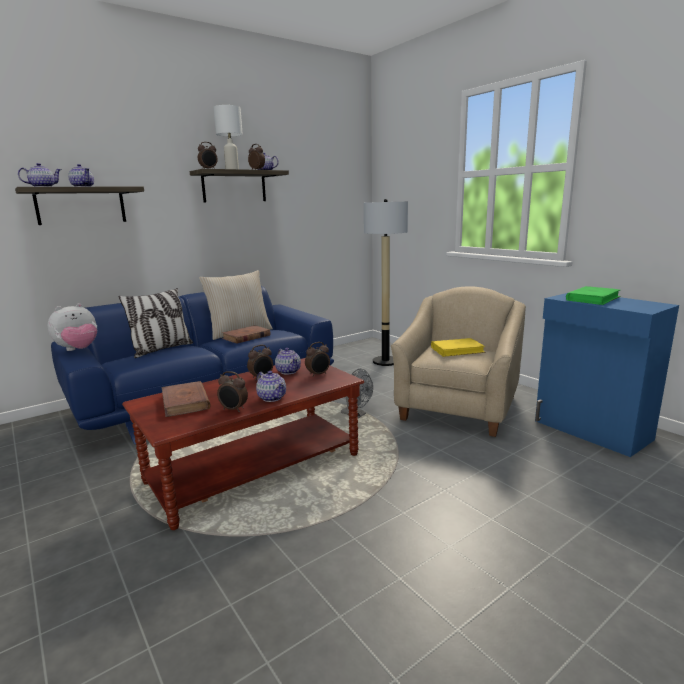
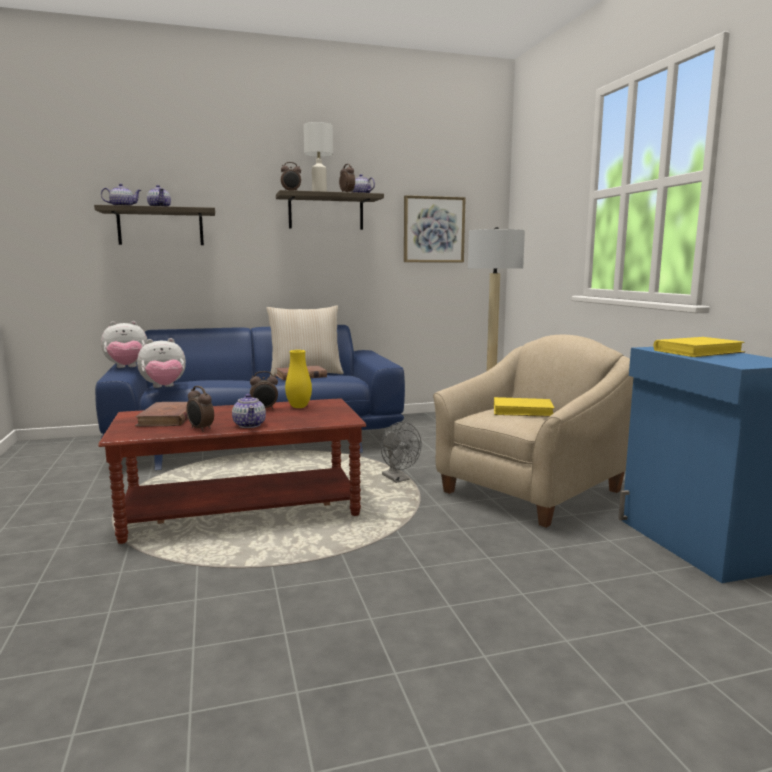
camera: 20 degrees right, 5 degrees down
(130, 366) = (164, 387): none -> plush toy
(161, 349) = (210, 379): pillow -> none
(288, 371) = (299, 407): teapot -> yellow vase
(318, 375) = (324, 413): alarm clock -> none
(320, 199) = (433, 229): none -> picture
(593, 298) = (698, 352): green book -> yellow book

